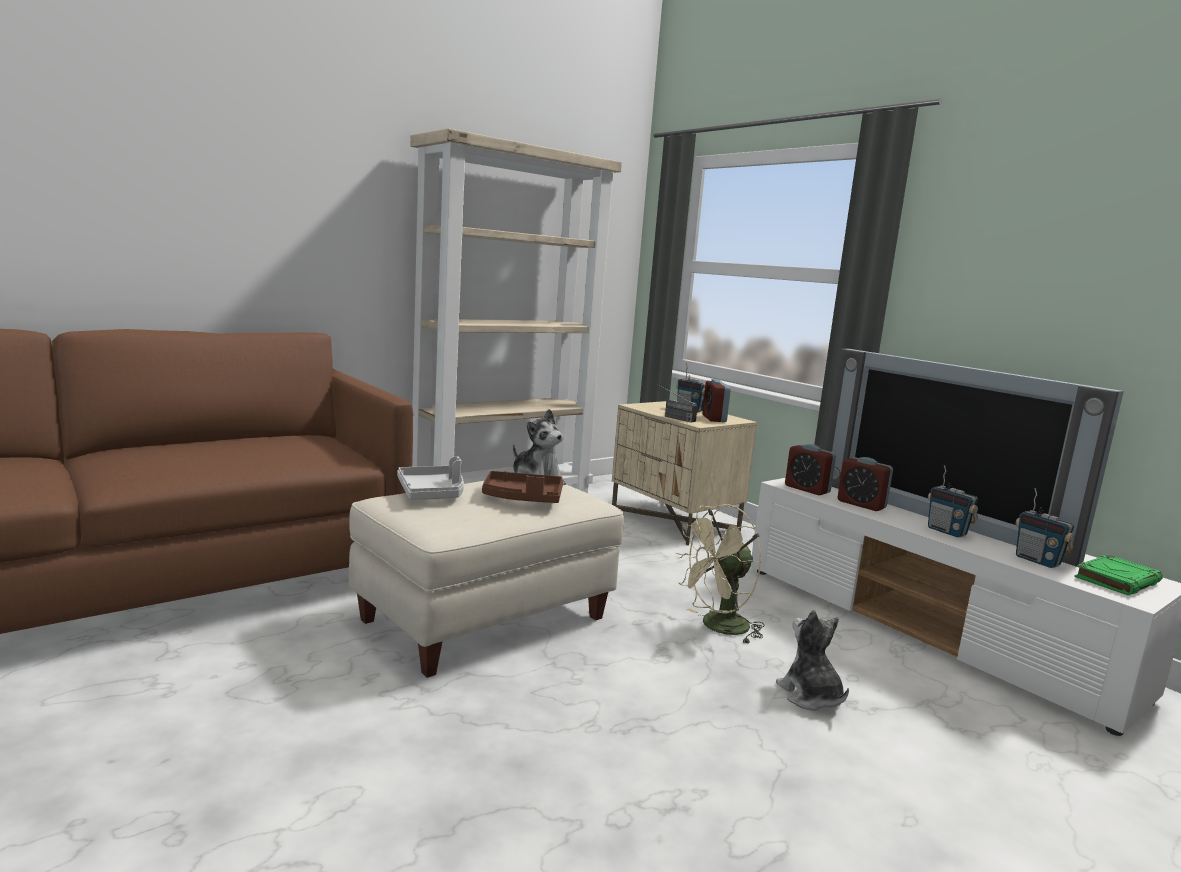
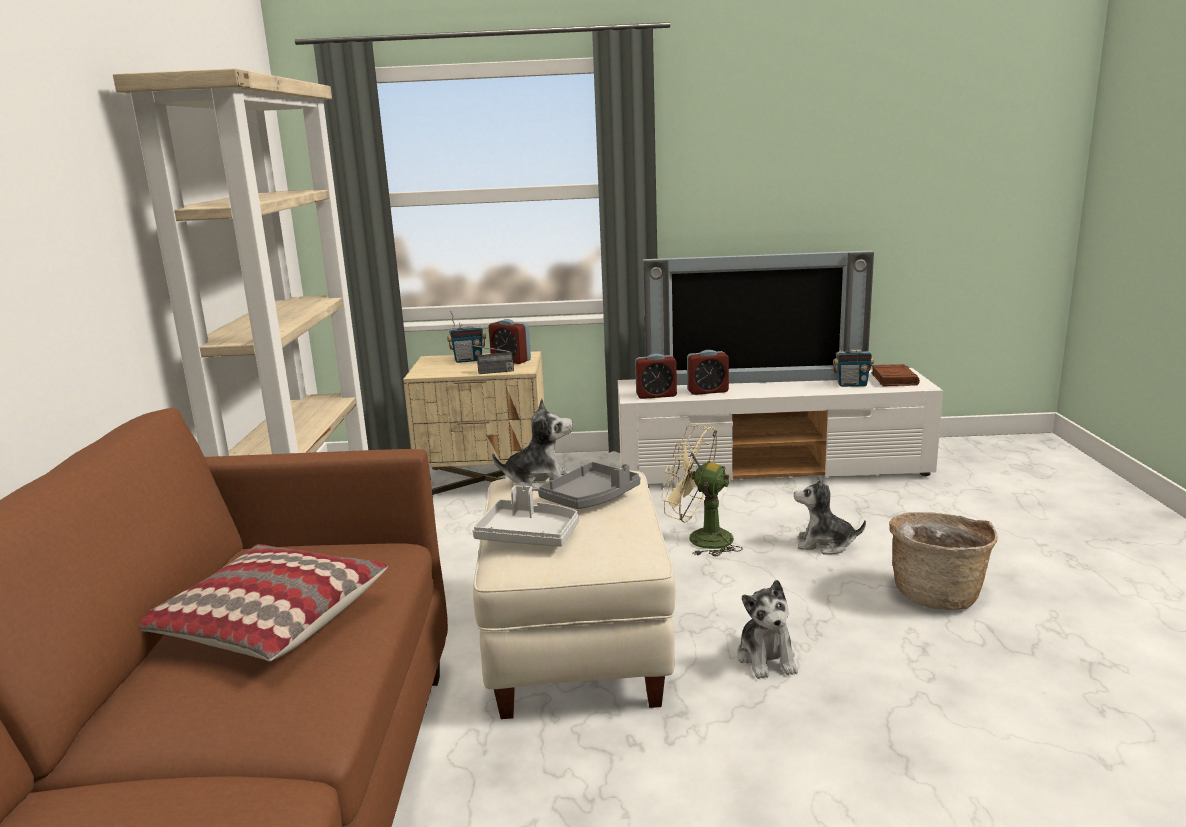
camera: 50 degrees left, 5 degrees up
(225, 452) = (268, 621): none -> pillow
(523, 498) = (591, 498): brown tray -> grey tray
(549, 711) = (767, 658): none -> plush toy
(717, 627) = (700, 539): beige fan -> beige fan turned 105 degrees clockwise
(808, 797) = (937, 594): none -> basket
(947, 531) = (783, 387): radio -> none
(1116, 580) = (893, 379): green book -> brown book

